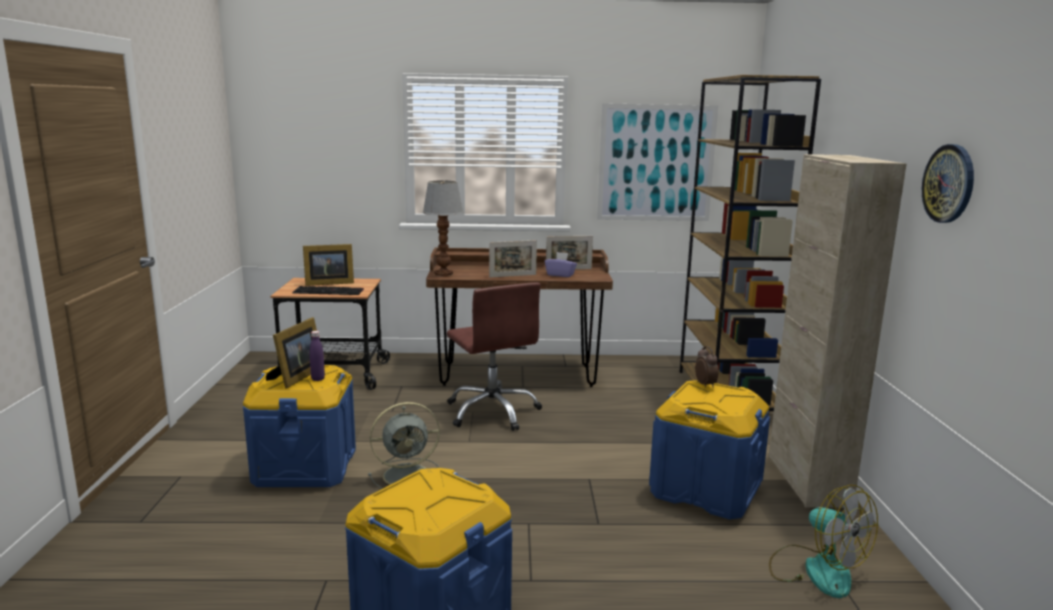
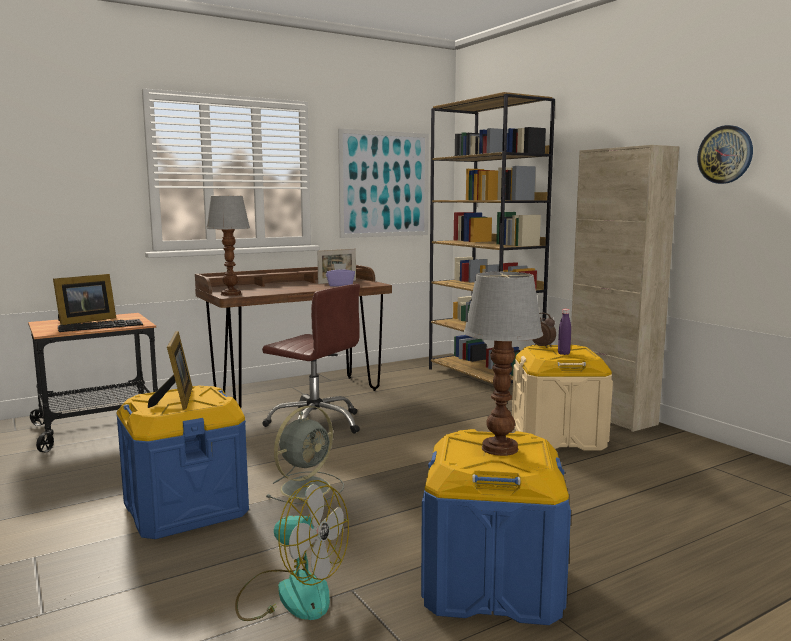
camera: 30 degrees left, 5 degrees down
(318, 379) = (205, 397): purple bottle -> purple bottle (563, 353)
(432, 498) = (499, 449): none -> table lamp
(512, 276) = (300, 289): picture frame -> none
(705, 489) = (557, 437): blue storage box -> beige storage box
(816, 570) = (691, 464): fan -> fan (291, 593)

